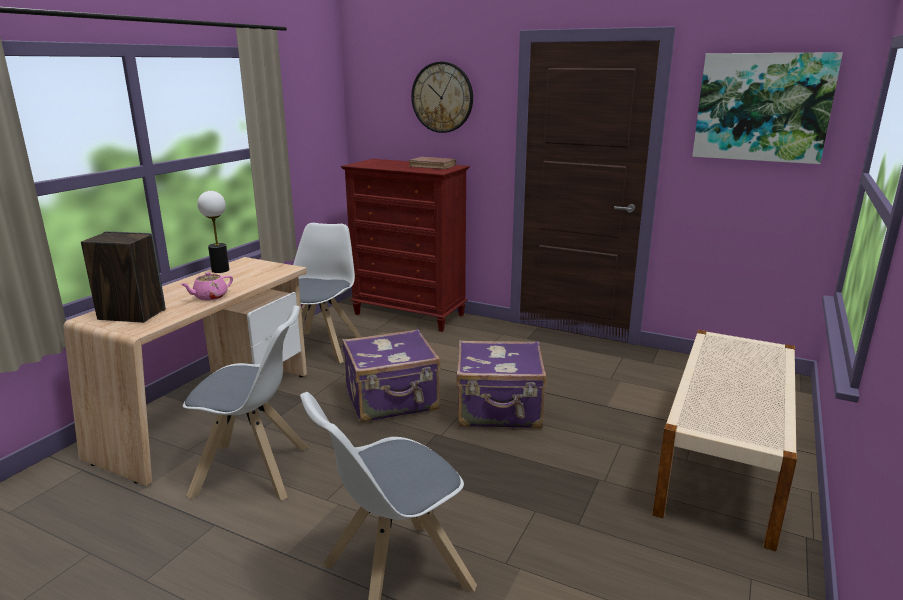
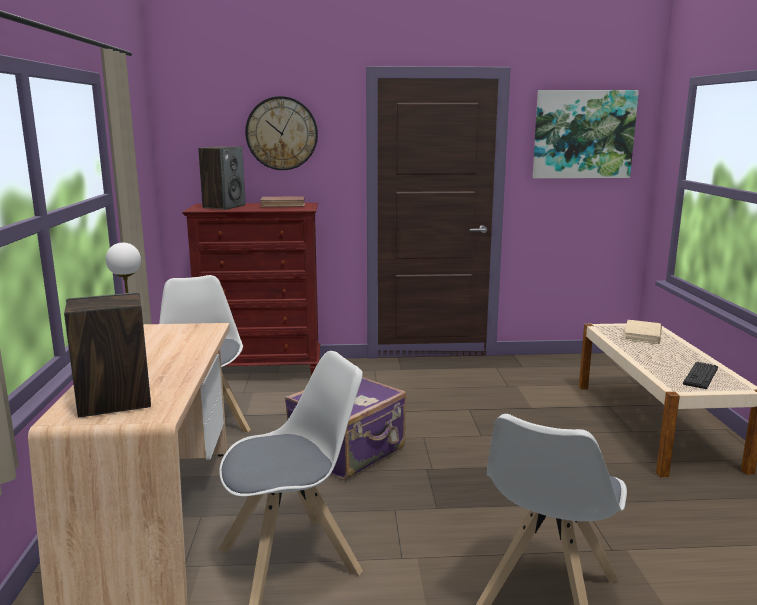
camera: 30 degrees left, 5 degrees down
(210, 297) = (177, 368): pink teapot -> none
(382, 163) = (224, 207): none -> speaker
(499, 411) = (455, 434): purple suitcase -> none
(739, 417) = (700, 376): none -> keyboard
(747, 356) = (642, 335): none -> beige book

